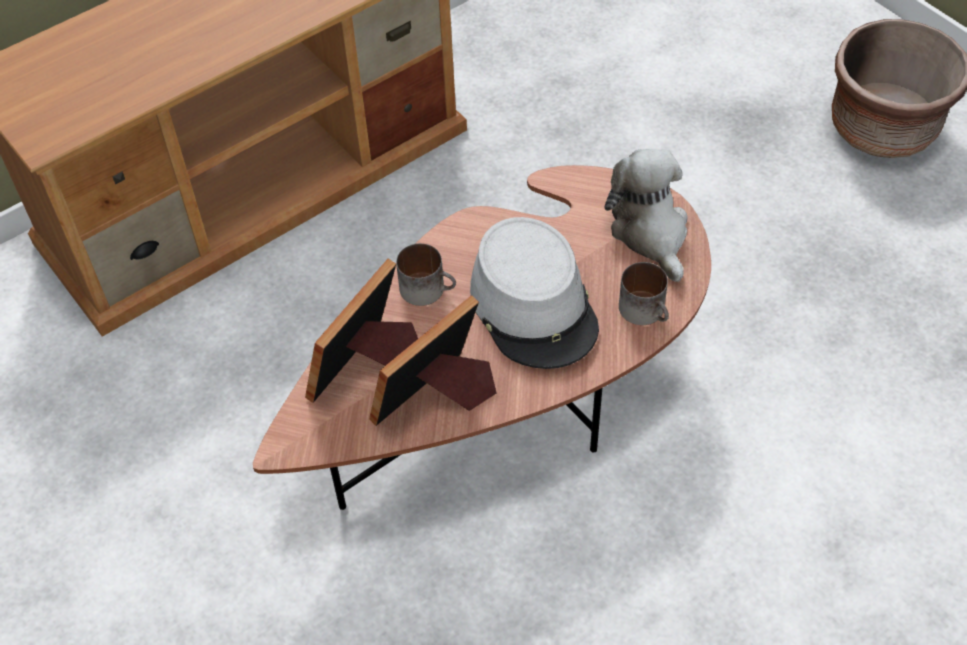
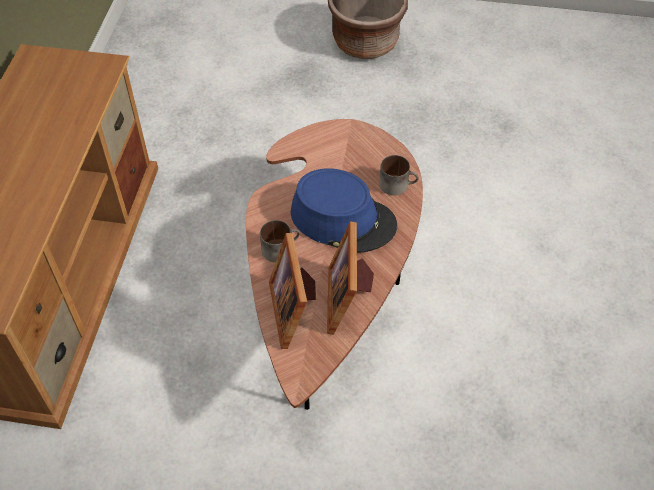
camera: 45 degrees left, 0 degrees up
(534, 306) = (343, 219): grey hat -> blue hat
(651, 232) = (357, 146): plush toy -> none

